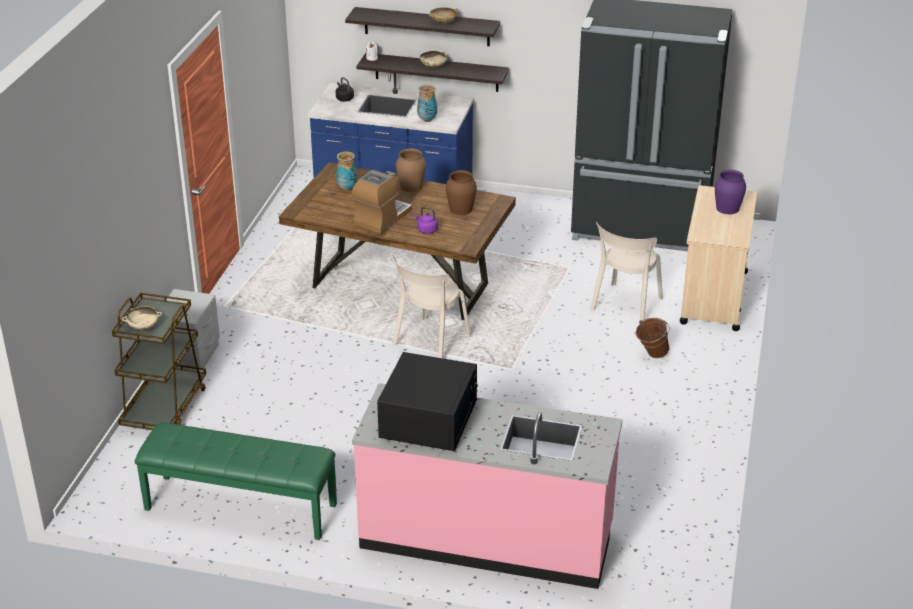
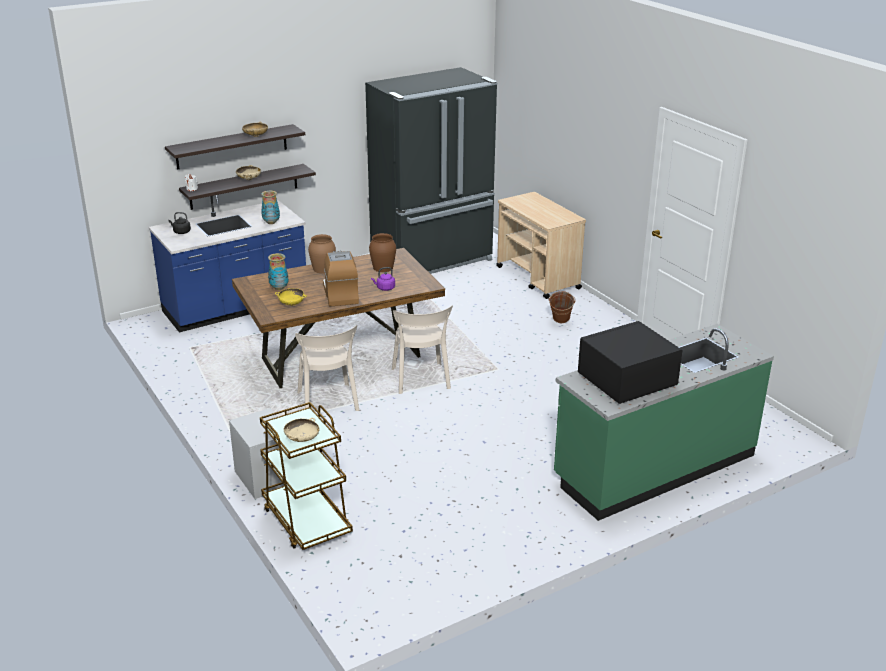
camera: 45 degrees left, 5 degrees down
(240, 507) = (480, 548): green bench -> none
(331, 208) = (291, 304): none -> yellow bowl
(429, 419) = (626, 380): black microwave -> black microwave turned 90 degrees counterclockwise
(486, 537) = (654, 467): pink counter -> green counter
(625, 306) = (499, 304): beige chair -> beige chair (328, 403)
(727, 208) = (536, 205): purple vase -> none

